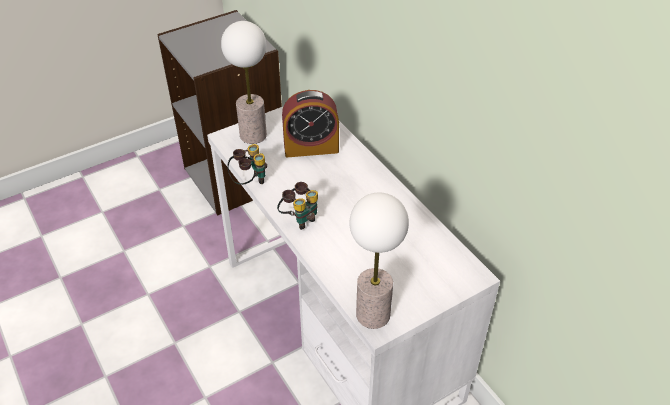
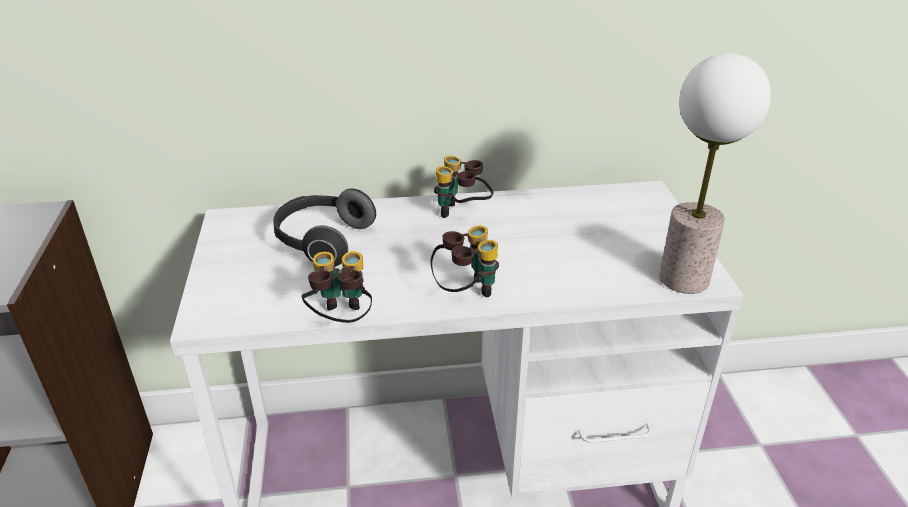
camera: 65 degrees left, 10 degrees down
(253, 135) = (233, 288): table lamp -> none
(311, 147) = (322, 241): alarm clock -> headphones
(378, 191) = (462, 213): none -> binoculars

